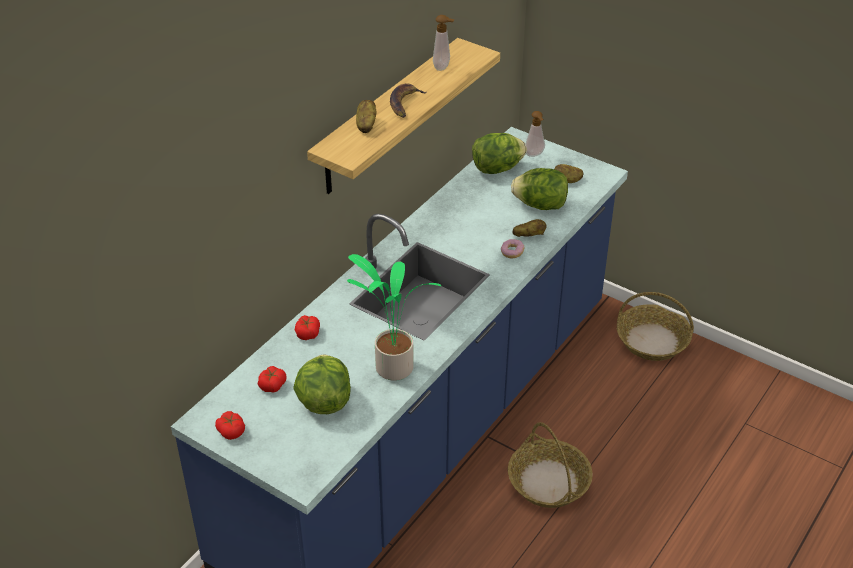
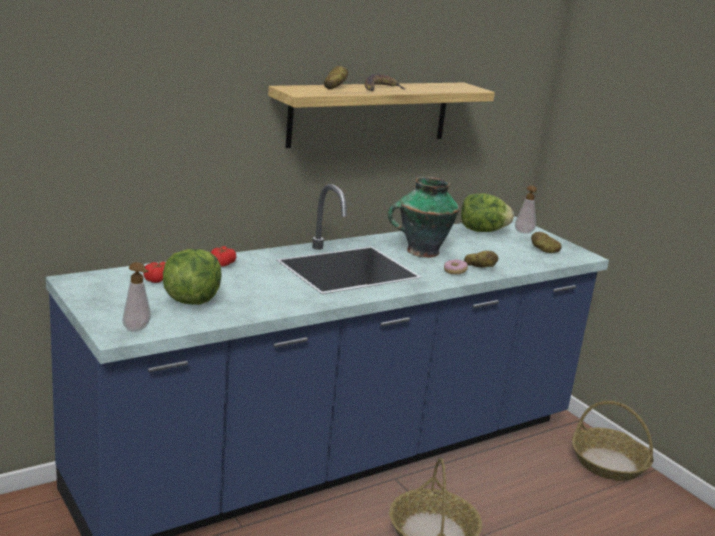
camera: 20 degrees right, 20 degrees down
(231, 431) = (91, 292): tomato -> none
(391, 369) = (274, 300): potted plant -> none
(443, 67) = (435, 86): soap dispenser -> soap dispenser (138, 329)
(465, 231) = (421, 252): none -> vase
(540, 205) = (506, 256): lettuce -> none

